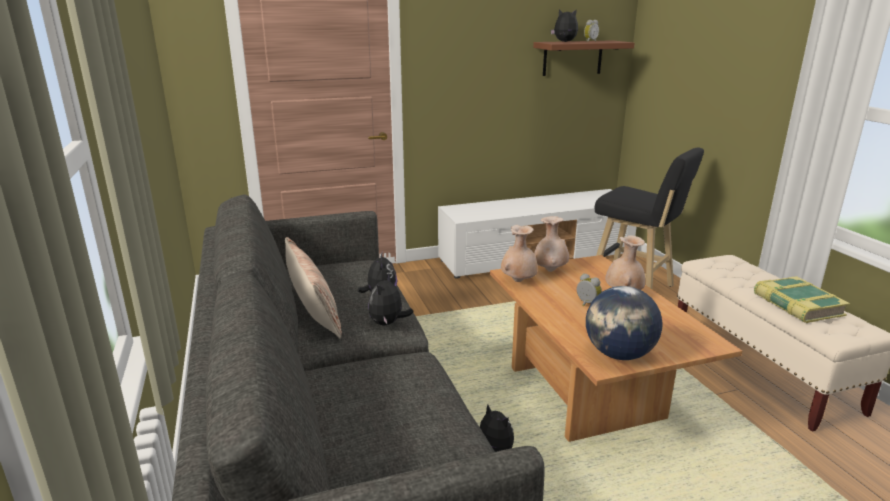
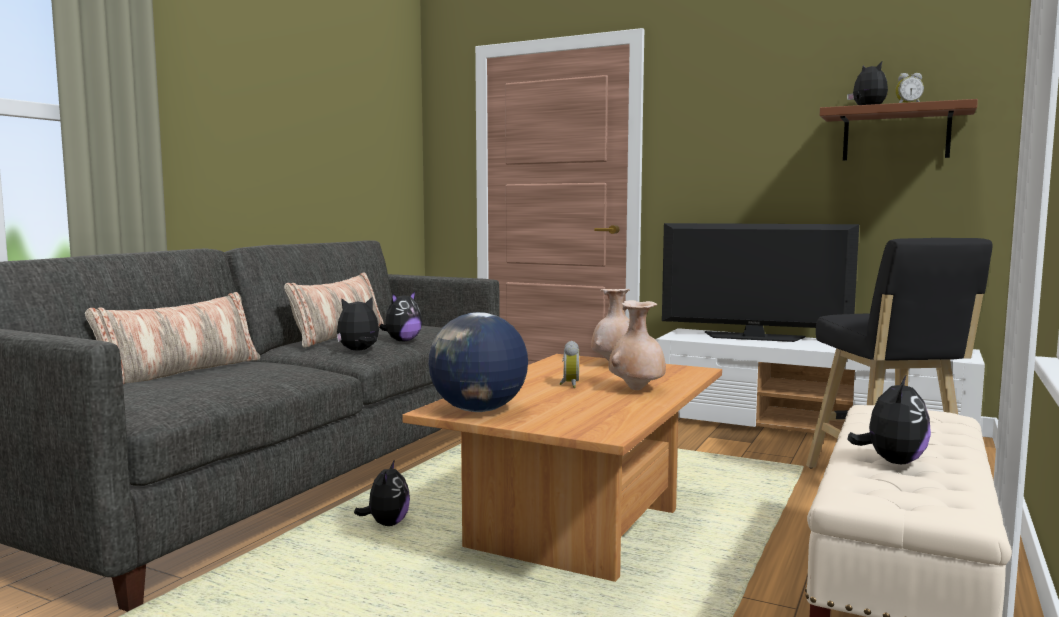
camera: 45 degrees right, 15 degrees down
(332, 421) = (181, 372): none -> pillow
(500, 205) = (753, 337): none -> television
(518, 281) = (557, 362): beige vase -> none
(797, 305) = (892, 462): book -> plush toy

